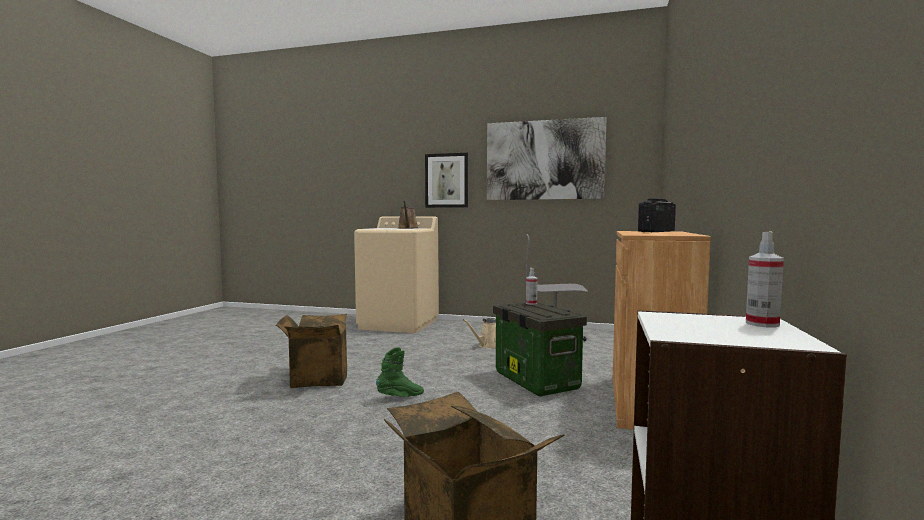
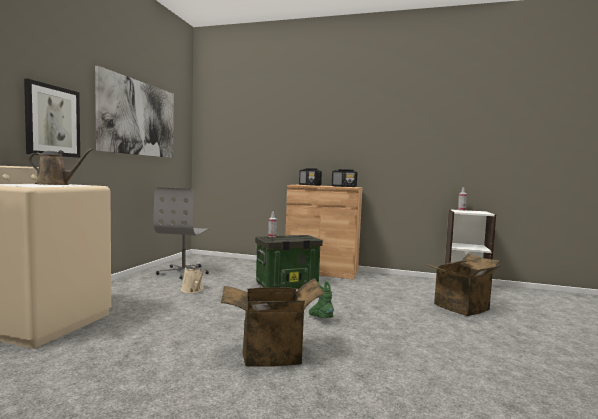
camera: 90 degrees left, 0 degrees up
(667, 234) = (344, 186): none -> radio

